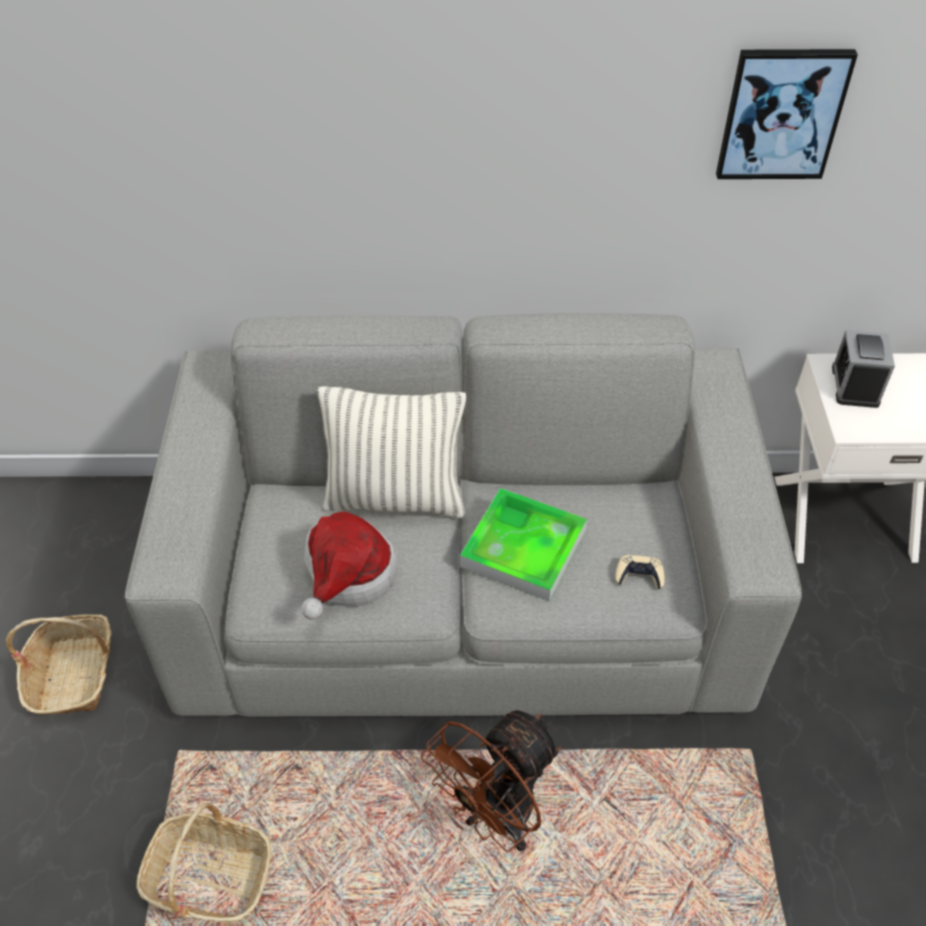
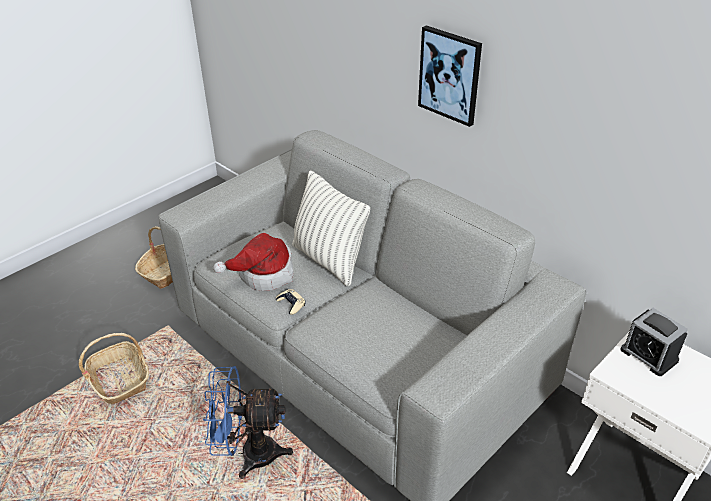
camera: 45 degrees right, 10 degrees down
(496, 815) = (249, 454): brown fan -> blue fan
(523, 548) = (353, 315): tray -> none
(639, 575) = (394, 366): beige game controller -> beige game controller (291, 304)
(782, 114) = (628, 110): picture -> picture (450, 75)
(855, 386) = (649, 355): alarm clock -> alarm clock turned 90 degrees counterclockwise

